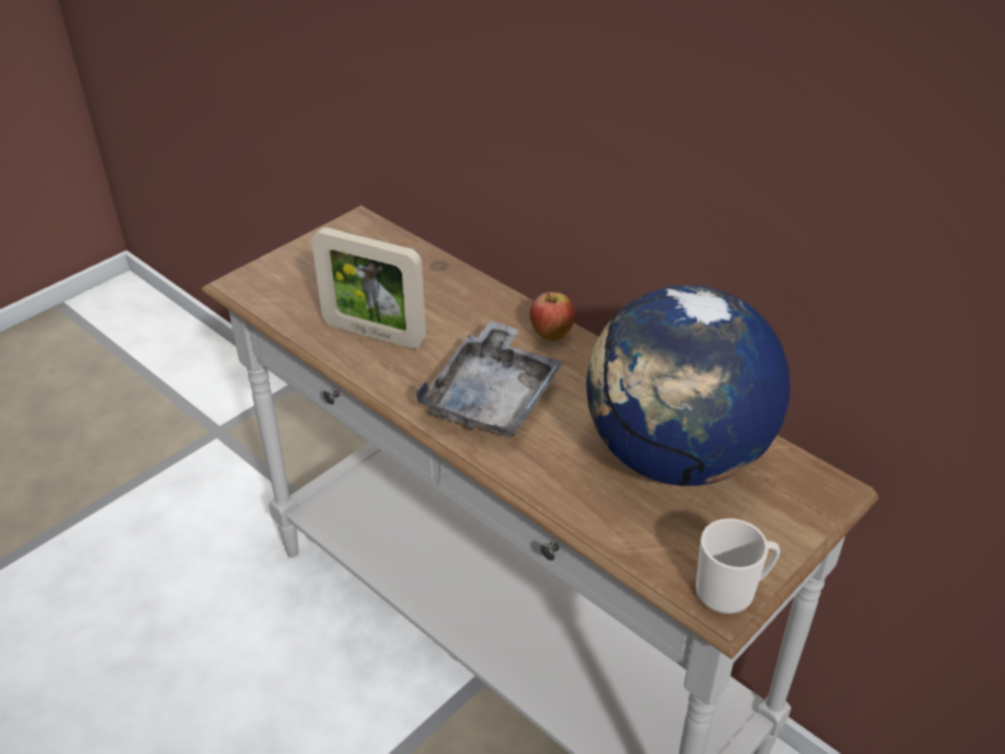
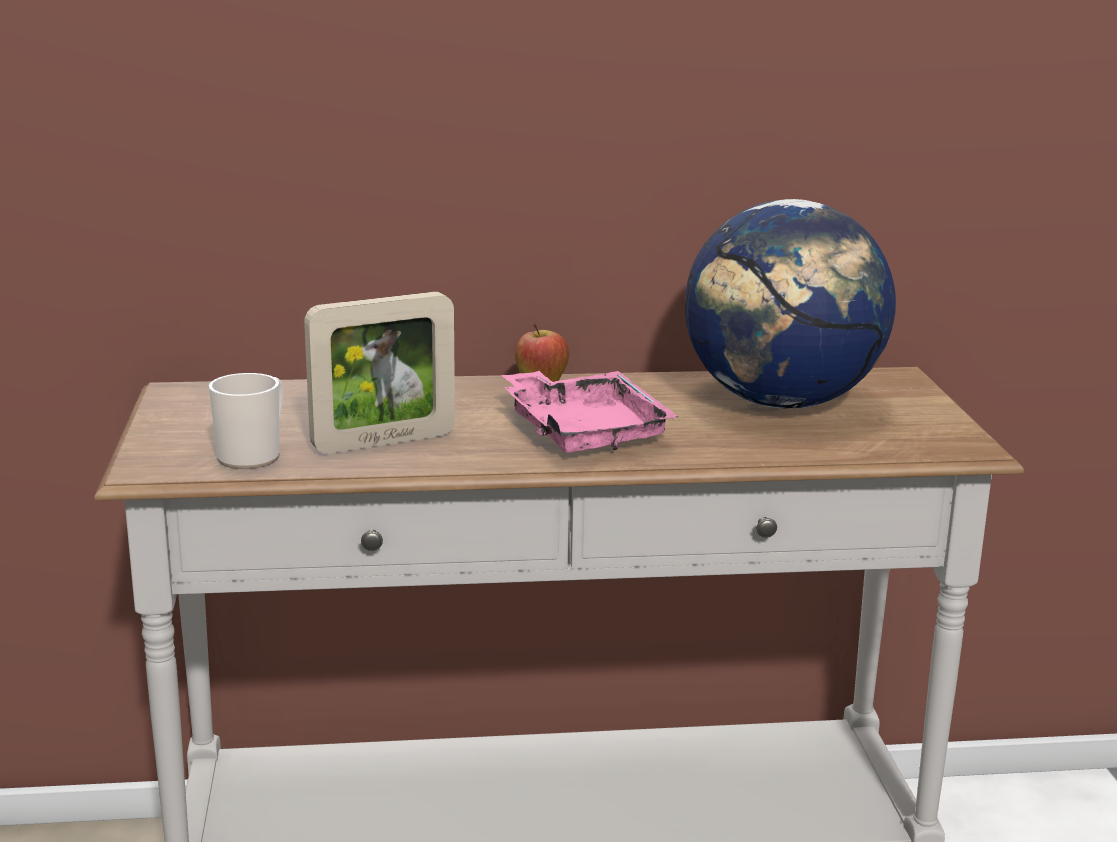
camera: 50 degrees left, 20 degrees down
(493, 398) = (583, 431): grey tray -> pink tray
(731, 591) = (962, 439): mug -> mug (254, 455)

